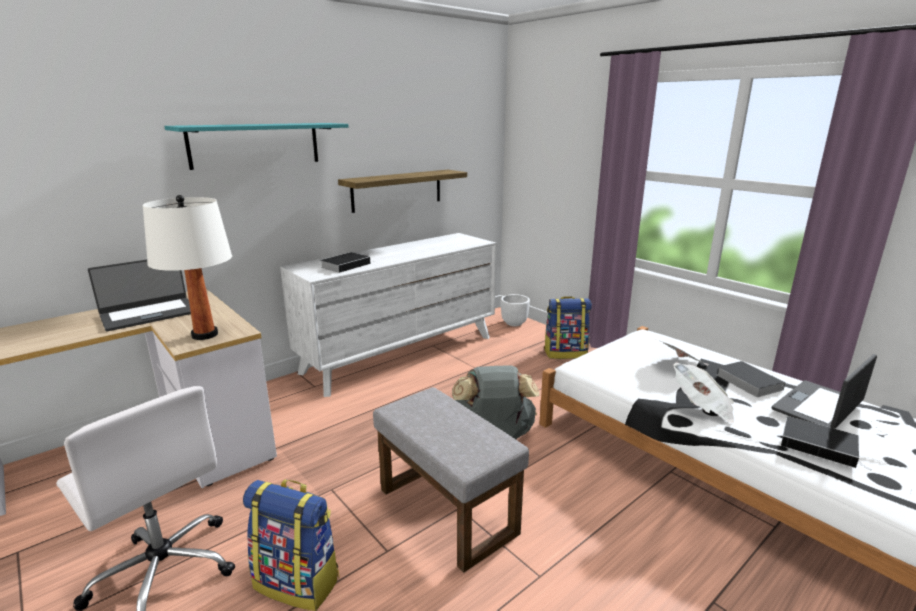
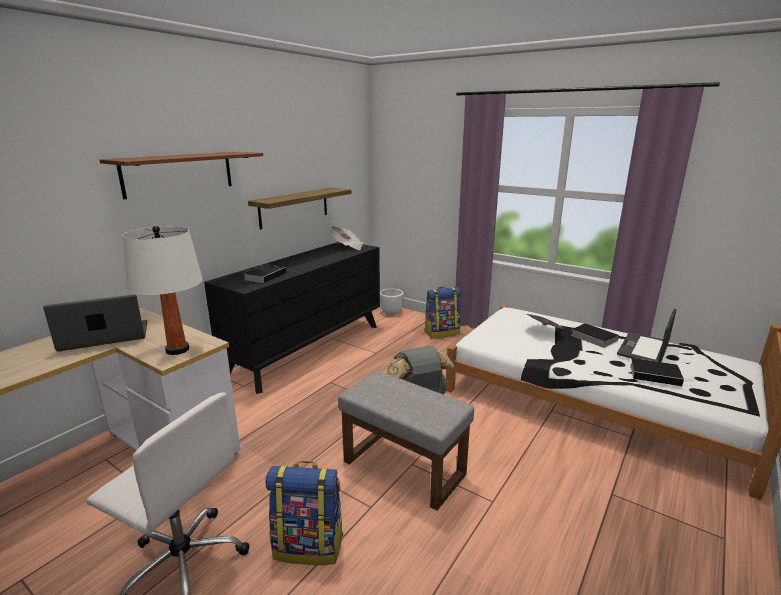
camera: 15 degrees left, 0 degrees up
(149, 314) = (104, 337): laptop -> laptop turned 150 degrees counterclockwise
(255, 145) = (179, 173): turquoise shelf -> brown shelf
(401, 354) = (308, 348): white dresser -> black dresser
(702, 406) = (573, 359): newspaper -> newspaper (347, 247)

